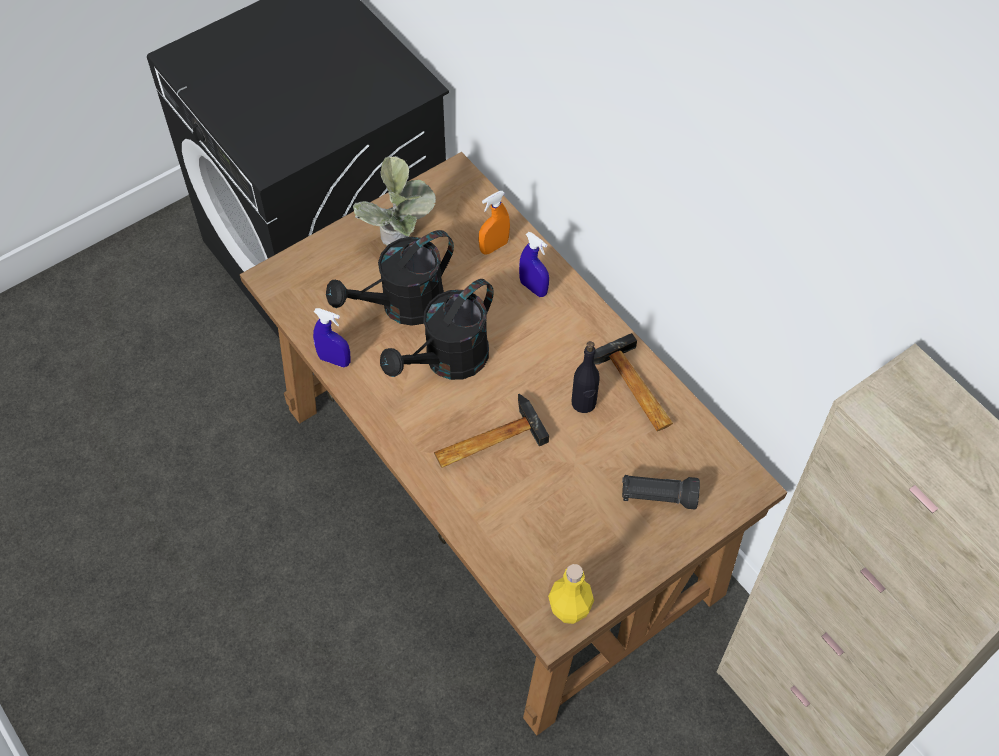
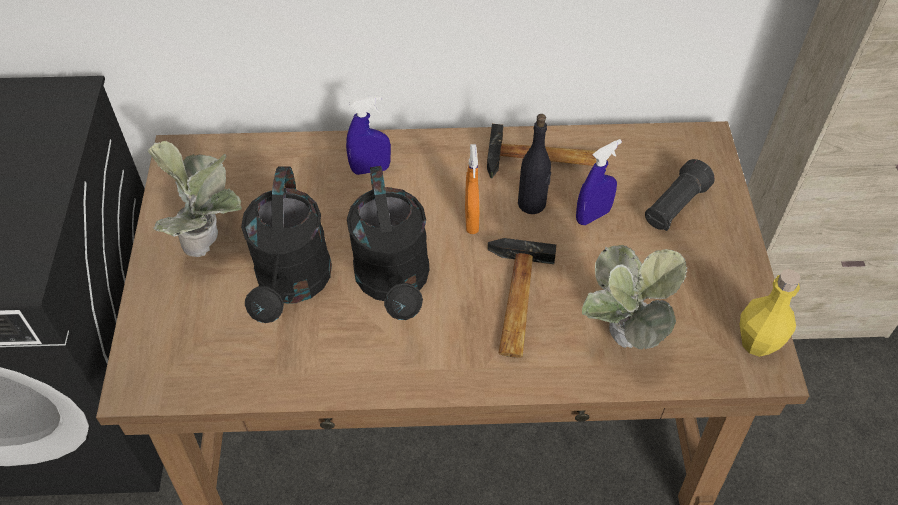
camera: 55 degrees left, 5 degrees down
(334, 360) = (302, 384): blue spray bottle -> blue spray bottle (593, 216)
(494, 247) = (294, 172): orange spray bottle -> orange spray bottle (471, 221)
(502, 521) = (619, 342): none -> potted plant

